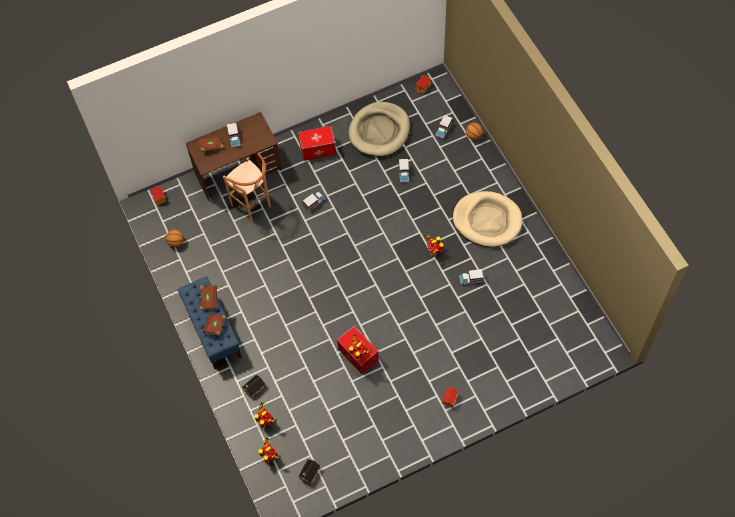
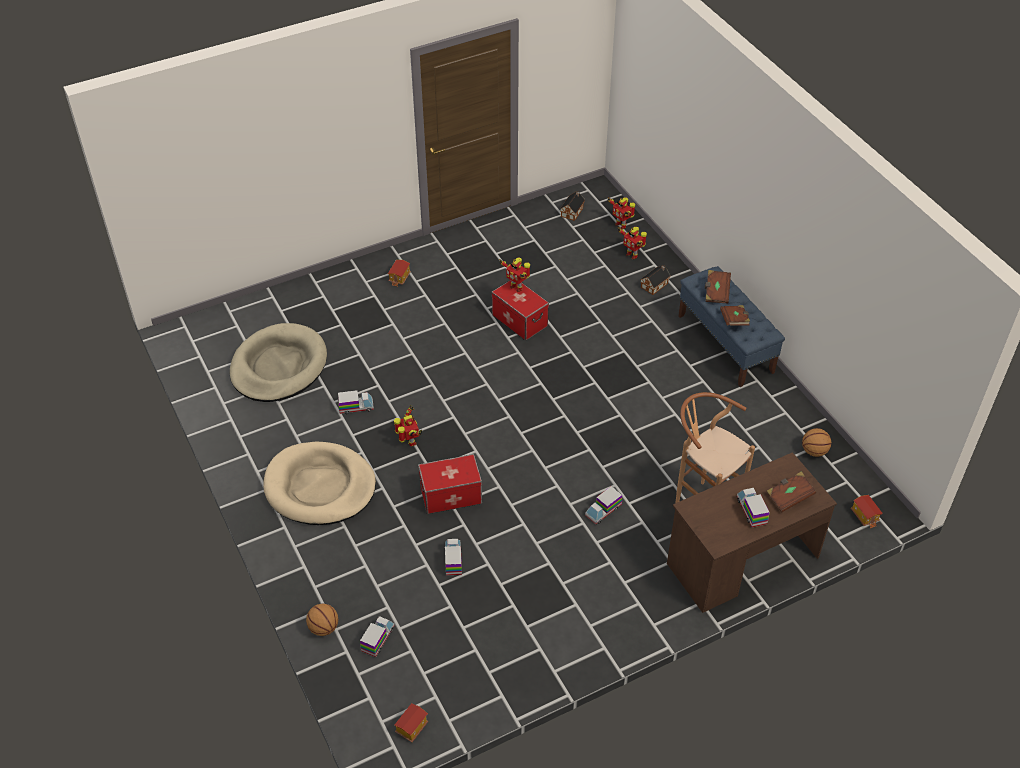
camera: 175 degrees right, 15 degrees down
(318, 149) = (608, 602): storage box -> storage box (451, 495)
(379, 131) = (497, 635): beige dog bed -> beige dog bed (279, 366)

